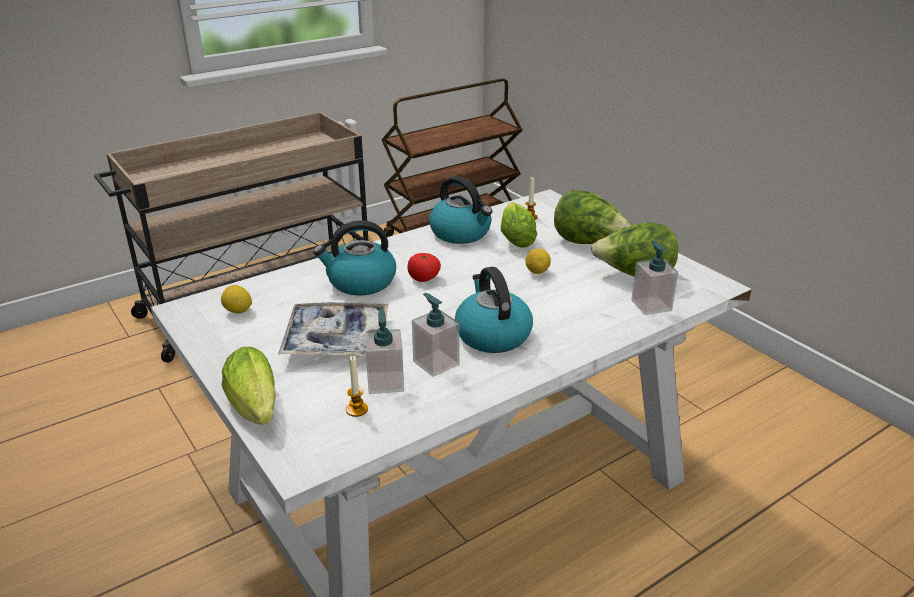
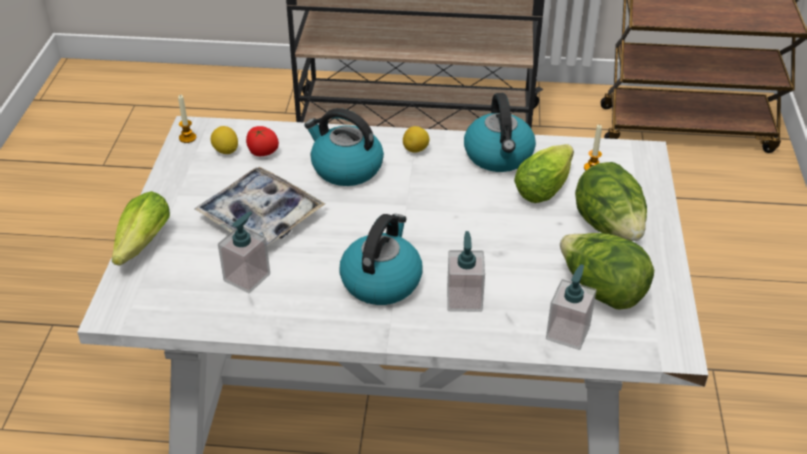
camera: 40 degrees right, 10 degrees up
(357, 409) = (200, 289): candle -> candle (187, 138)
(424, 278) = (401, 191): tomato -> tomato (262, 152)
(436, 363) = (304, 281): soap dispenser -> soap dispenser (464, 299)
(537, 272) = (510, 236): lemon -> lemon (416, 150)

